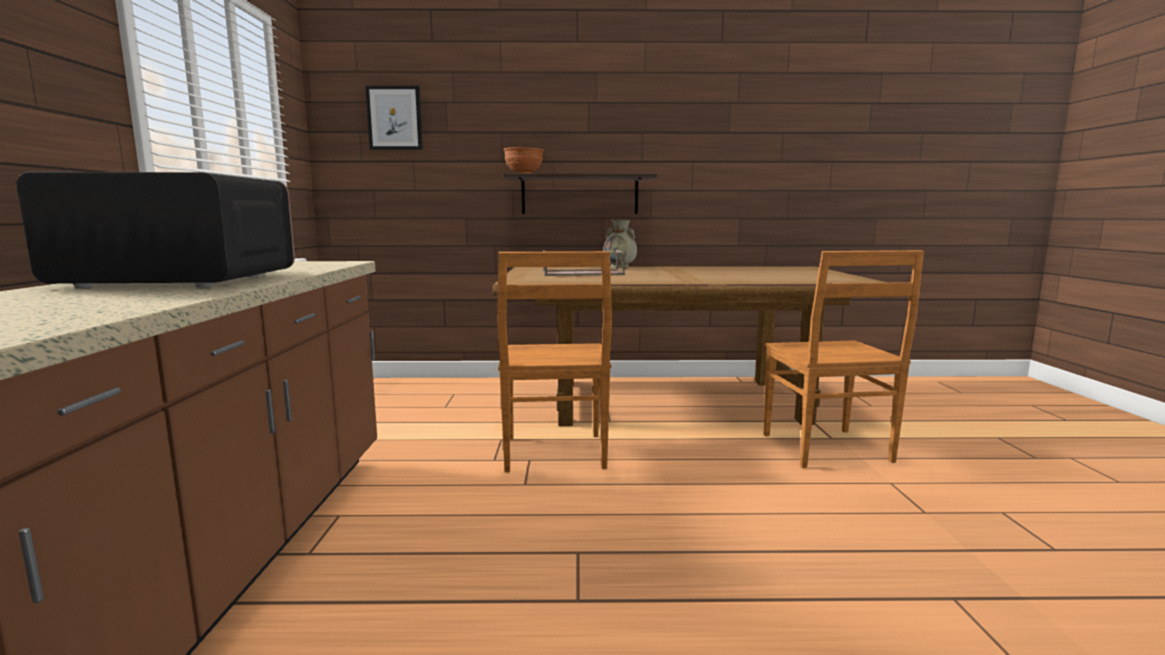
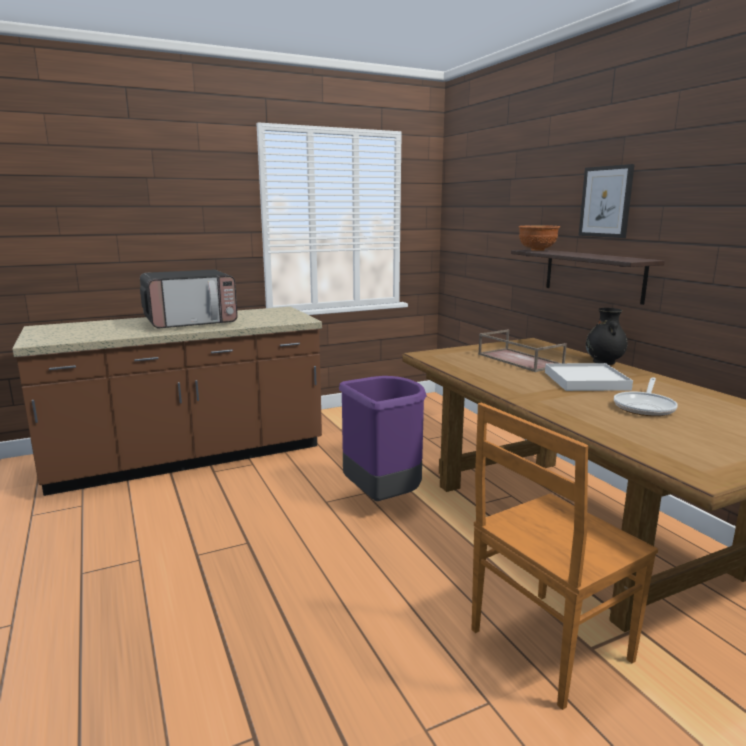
camera: 65 degrees right, 5 degrees up
(179, 280) = (191, 322): microwave -> microwave turned 90 degrees clockwise
(394, 118) = (480, 195): picture -> picture (606, 202)
(554, 454) = (383, 499): brown chair -> purple trash can
(620, 267) = (604, 362): beige vase -> black vase
(664, 272) = (585, 381): none -> white tray
(736, 274) = (645, 407): none -> frying pan

